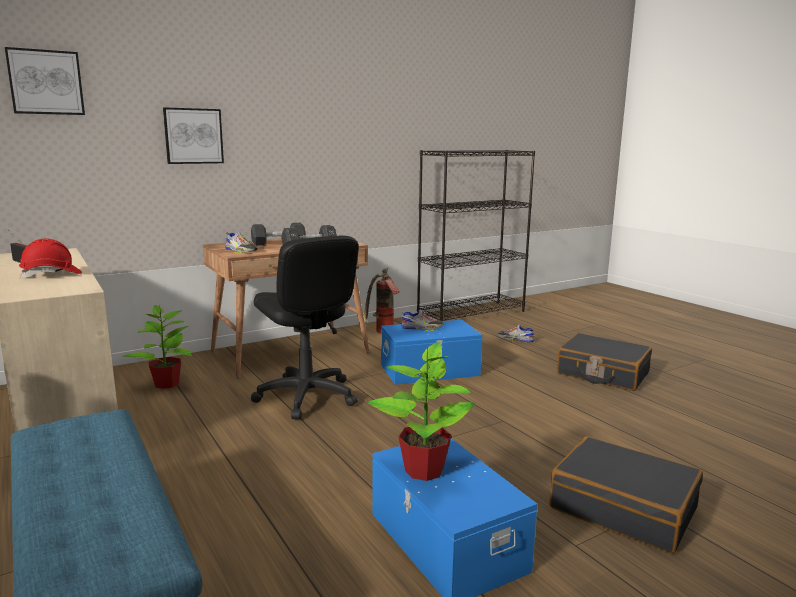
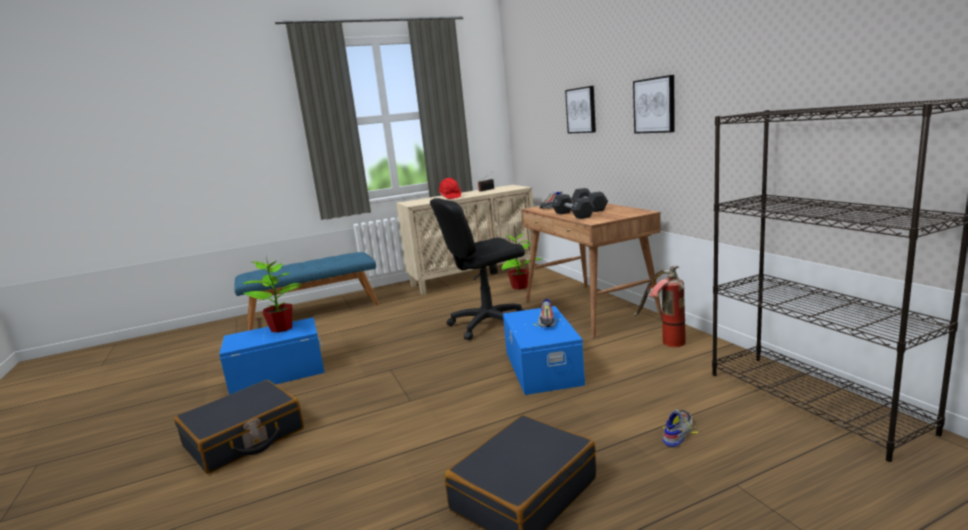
camera: 100 degrees right, 0 degrees up
(46, 82) = (530, 82): picture -> picture (655, 105)

